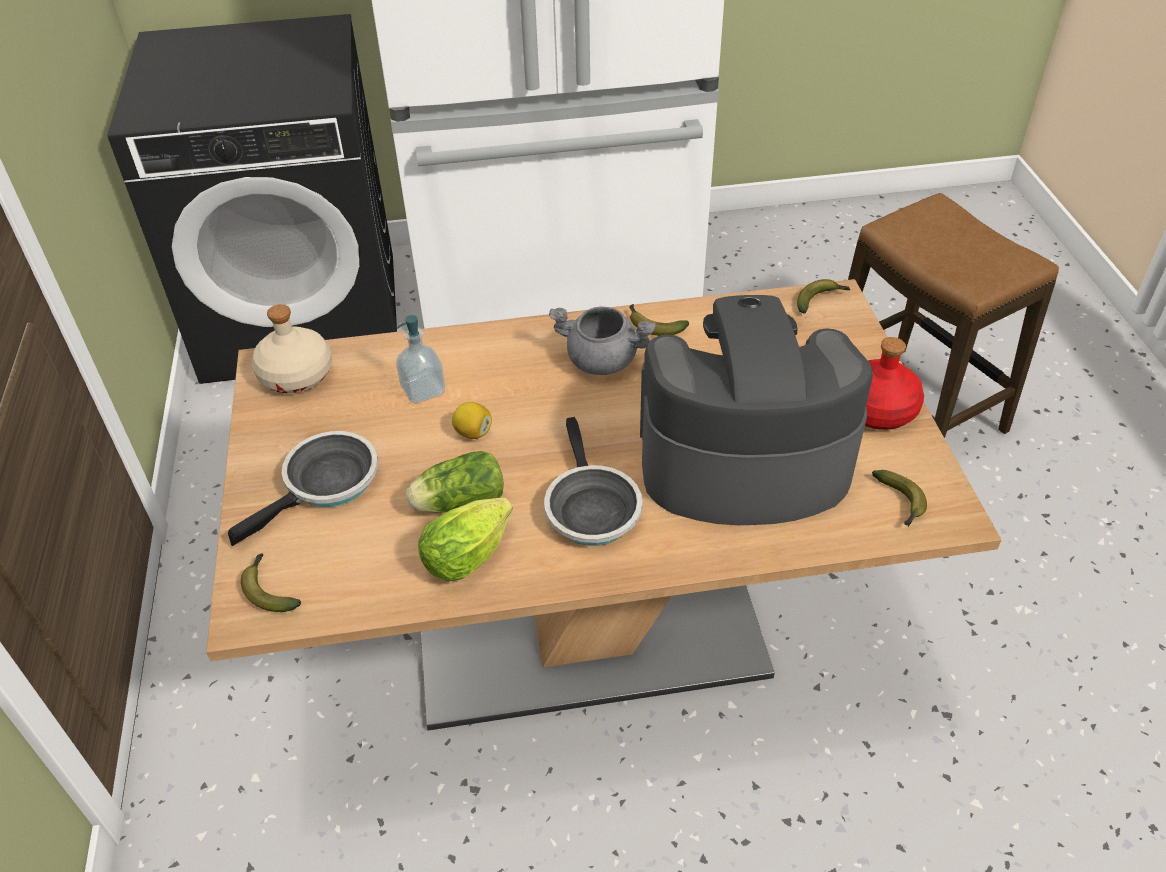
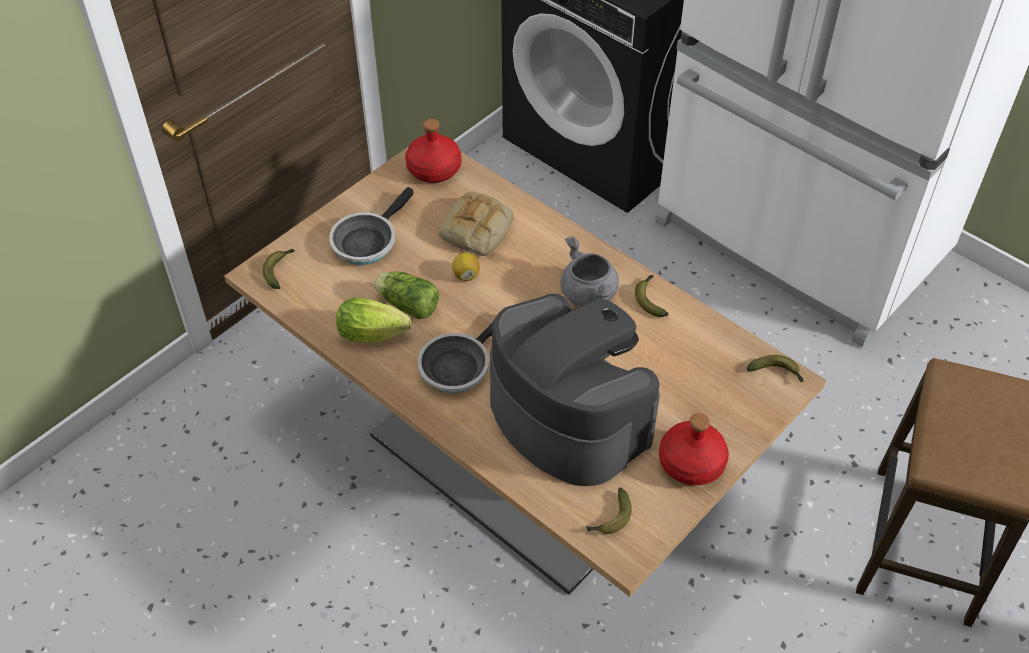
camera: 50 degrees right, 5 degrees up
(296, 375) = (433, 169): beige bottle -> red bottle
(326, 485) = (367, 241): frying pan -> frying pan turned 120 degrees clockwise
(423, 390) = (477, 230): soap dispenser -> bread

